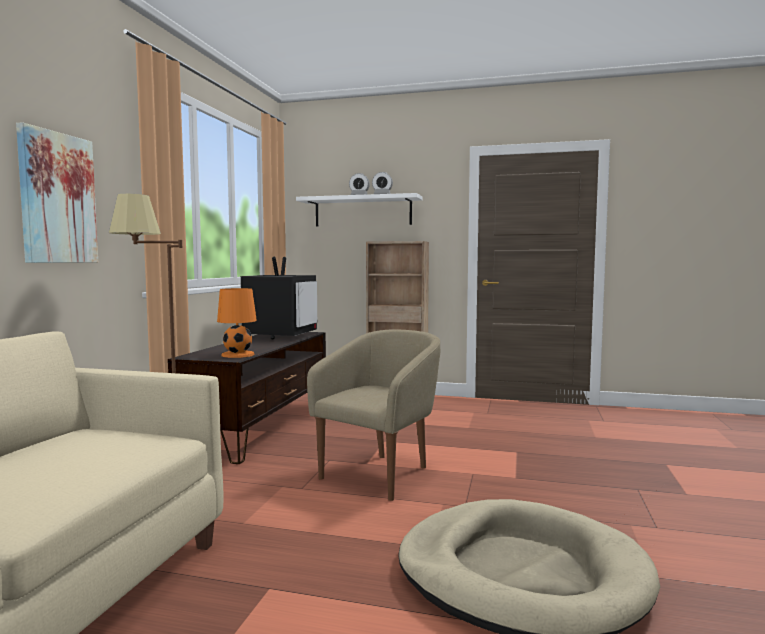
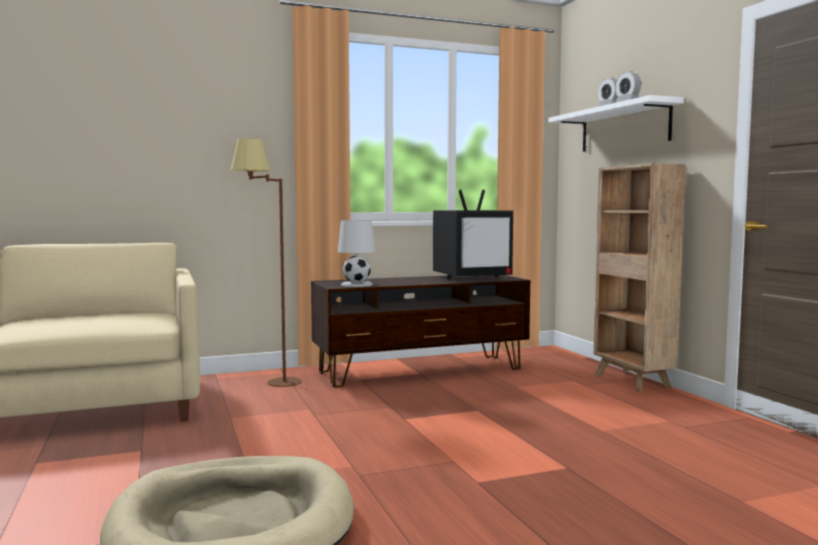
camera: 55 degrees right, 0 degrees up
(57, 198) = (217, 146): picture -> none
(237, 355) = (356, 284): orange table lamp -> white table lamp
(380, 474) = (388, 429): beige armchair -> none

